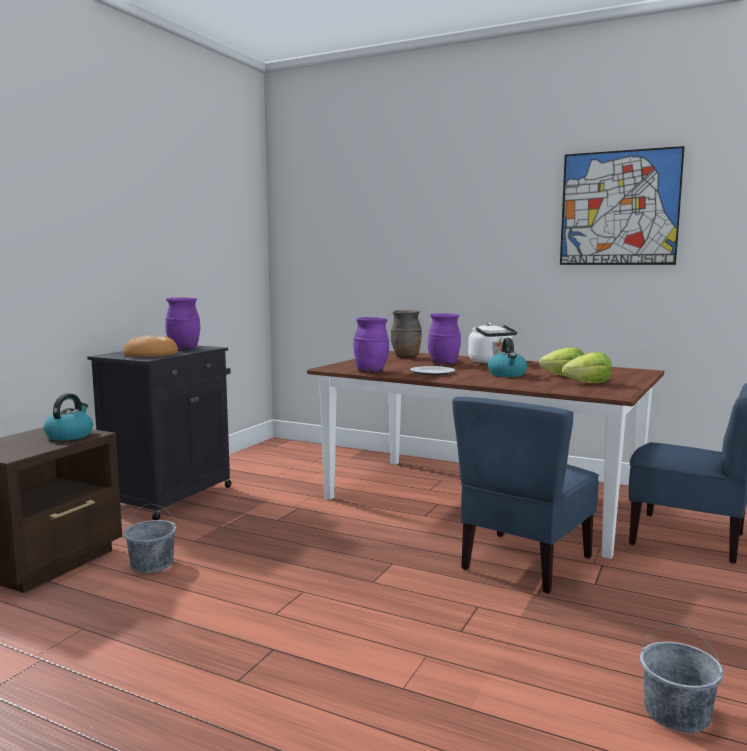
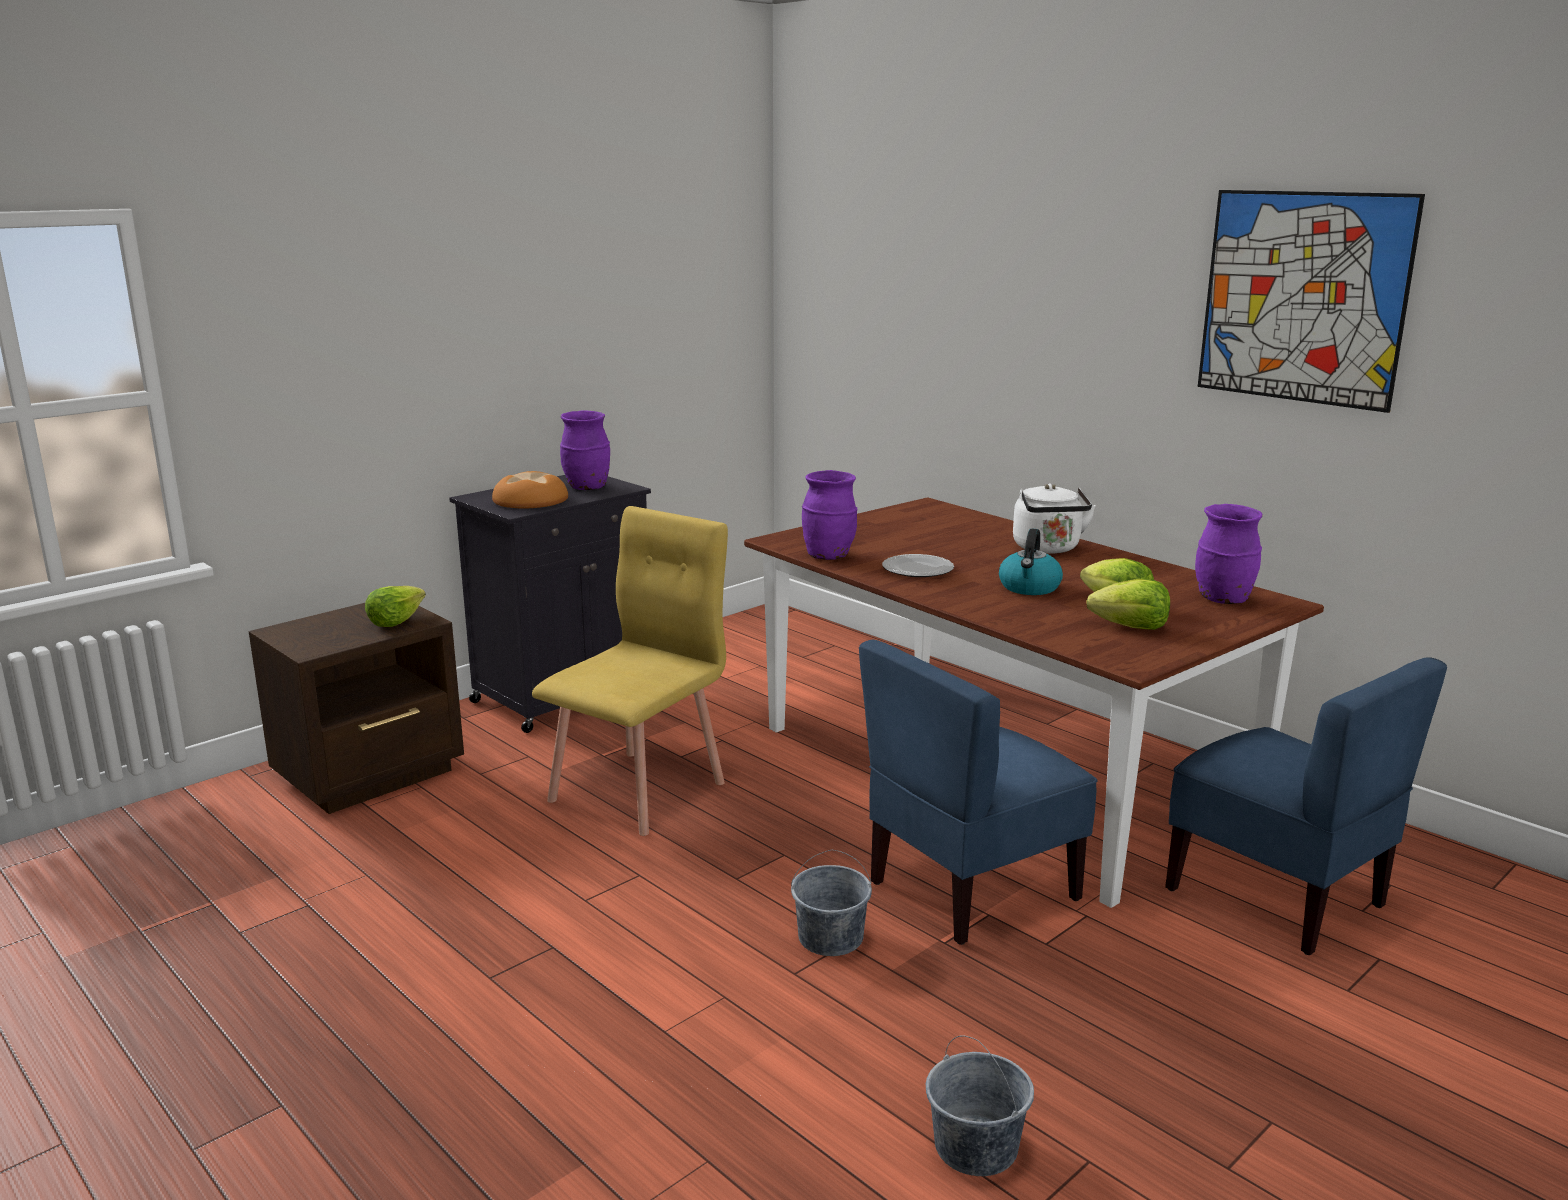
camera: 20 degrees right, 10 degrees up
(70, 435) = (395, 621): kettle -> lettuce
(152, 564) = (486, 800): grey bucket -> grey bucket (831, 938)
(264, 543) = (639, 791): none -> yellow chair
(406, 357) = (929, 520): brown vase -> none
(444, 364) = (966, 546): purple vase -> purple vase (1223, 599)

